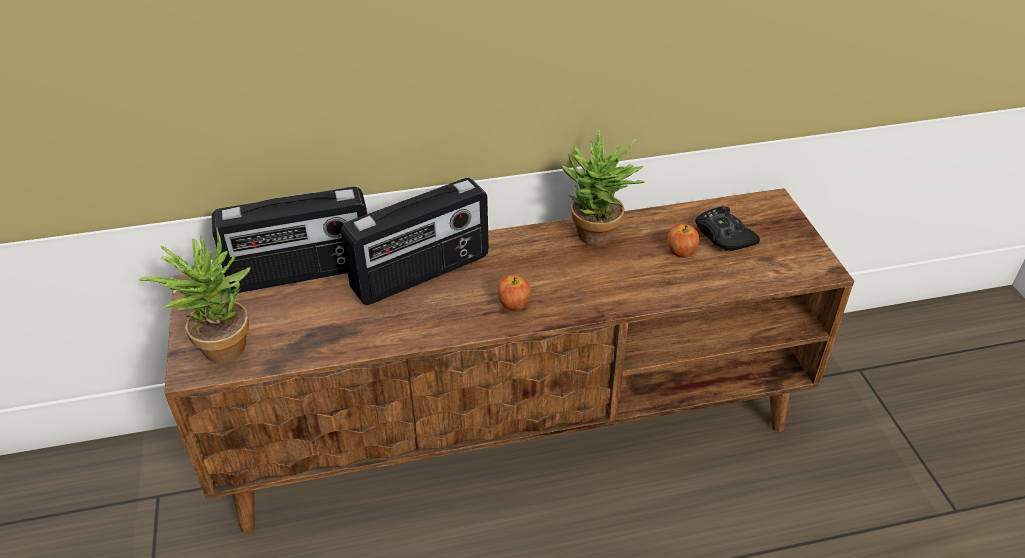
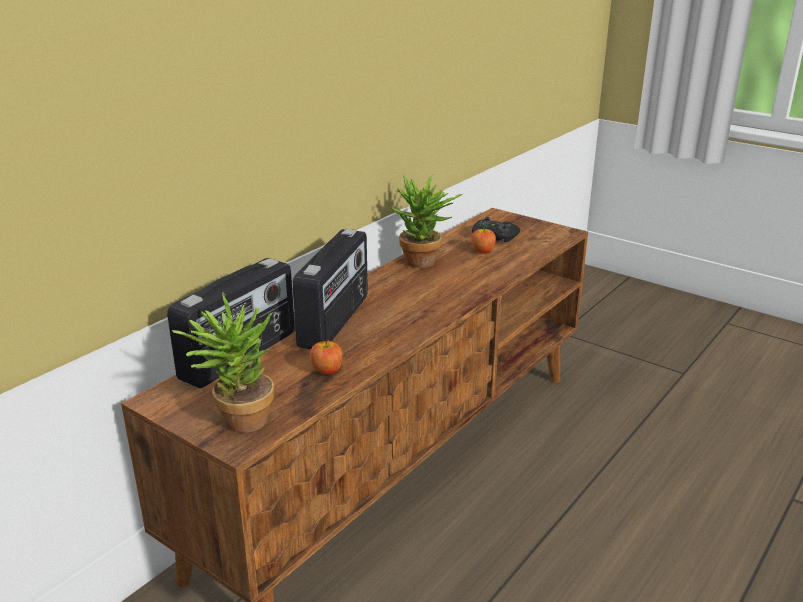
camera: 40 degrees left, 15 degrees down
(514, 304) = (423, 310): apple -> apple (326, 370)

